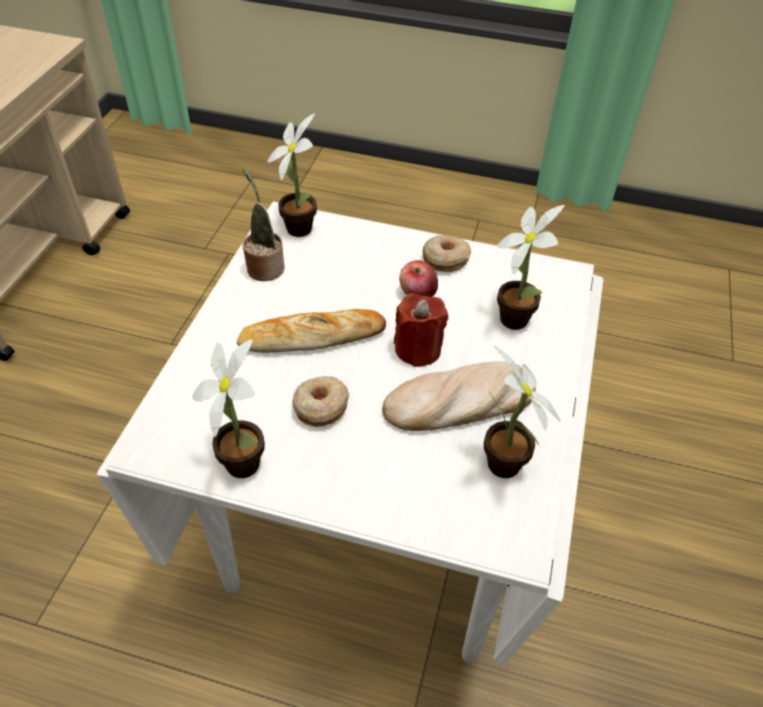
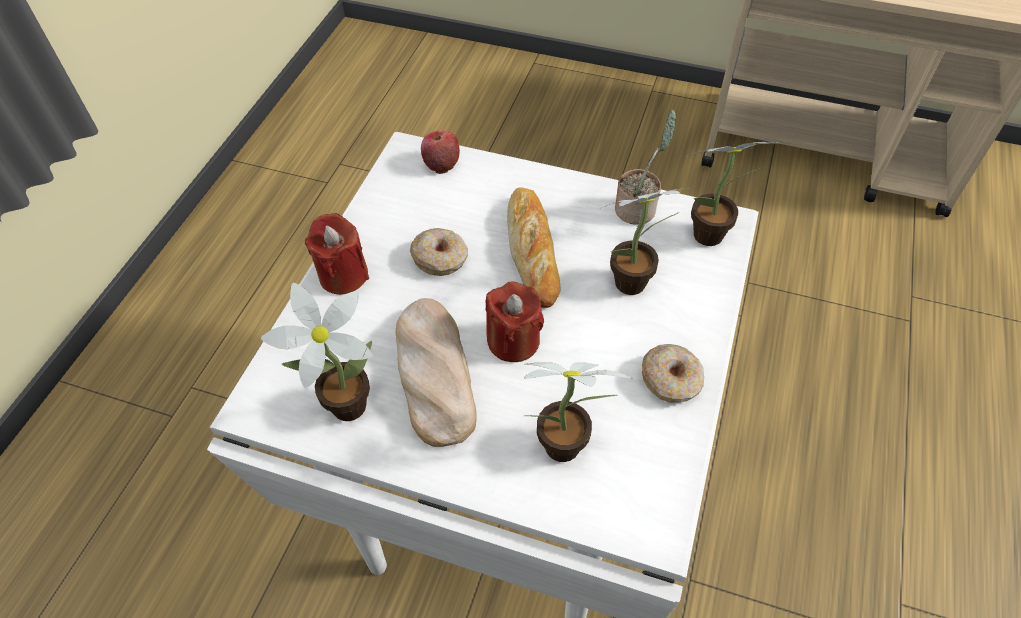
camera: 95 degrees right, 5 degrees up
(243, 459) = (389, 208): potted plant -> potted plant (636, 282)
(343, 491) = (343, 275): none -> red candle
(417, 293) = (605, 345): apple -> apple (441, 163)

